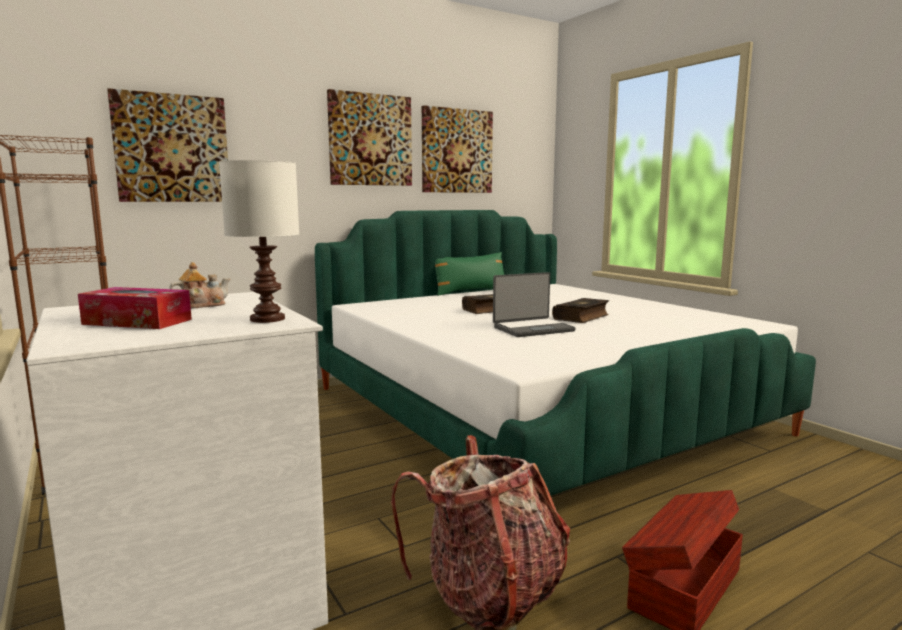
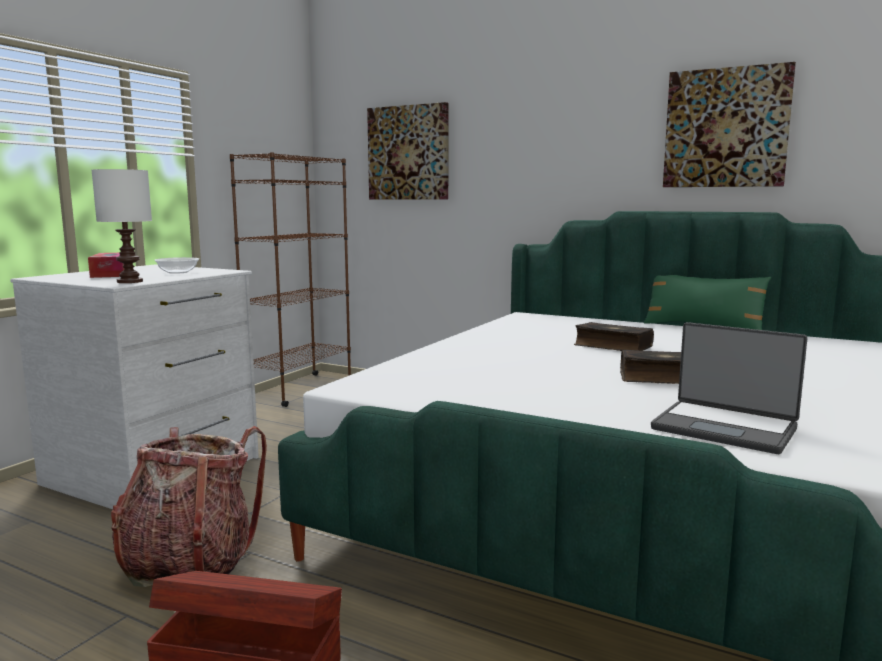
camera: 60 degrees right, 0 degrees up
(202, 305) = (178, 272): teapot -> bowl
(370, 140) = (595, 126): picture -> none
(532, 329) = (544, 370): laptop -> laptop (725, 428)

